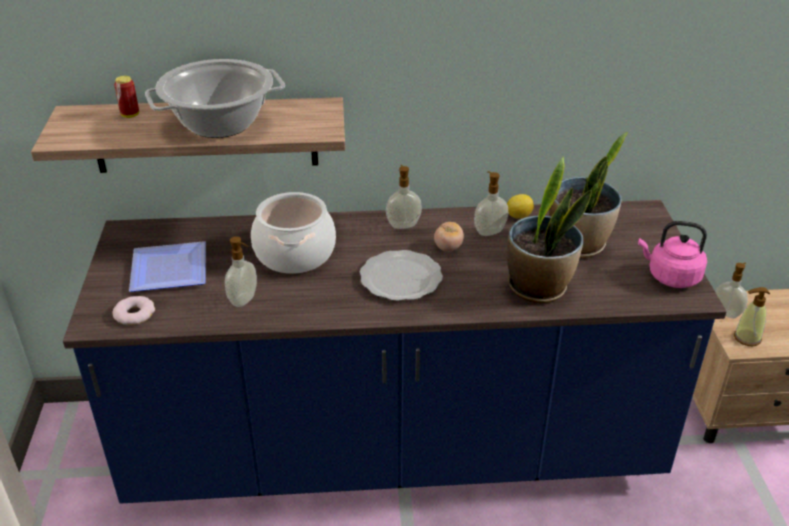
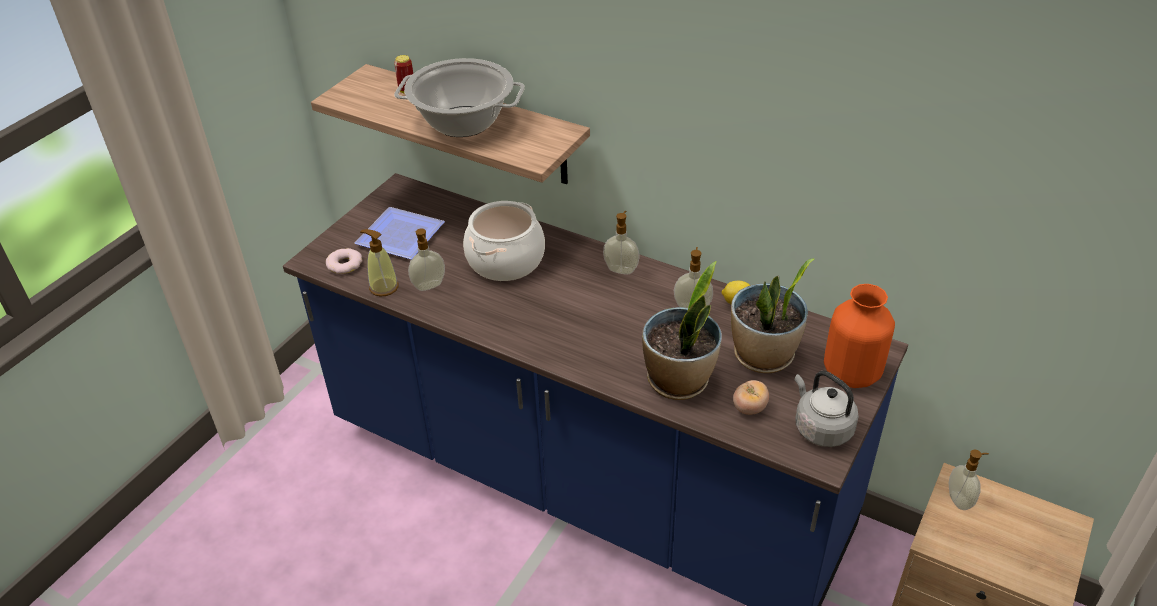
camera: 35 degrees right, 5 degrees up
(402, 279) = (568, 321): plate -> none
(448, 248) = (638, 308): tomato -> tomato (749, 408)
(648, 232) = (851, 373): none -> orange vase
(670, 277) = (820, 428): pink kettle -> grey kettle
(747, 338) = (954, 536): soap dispenser -> soap dispenser (383, 287)

